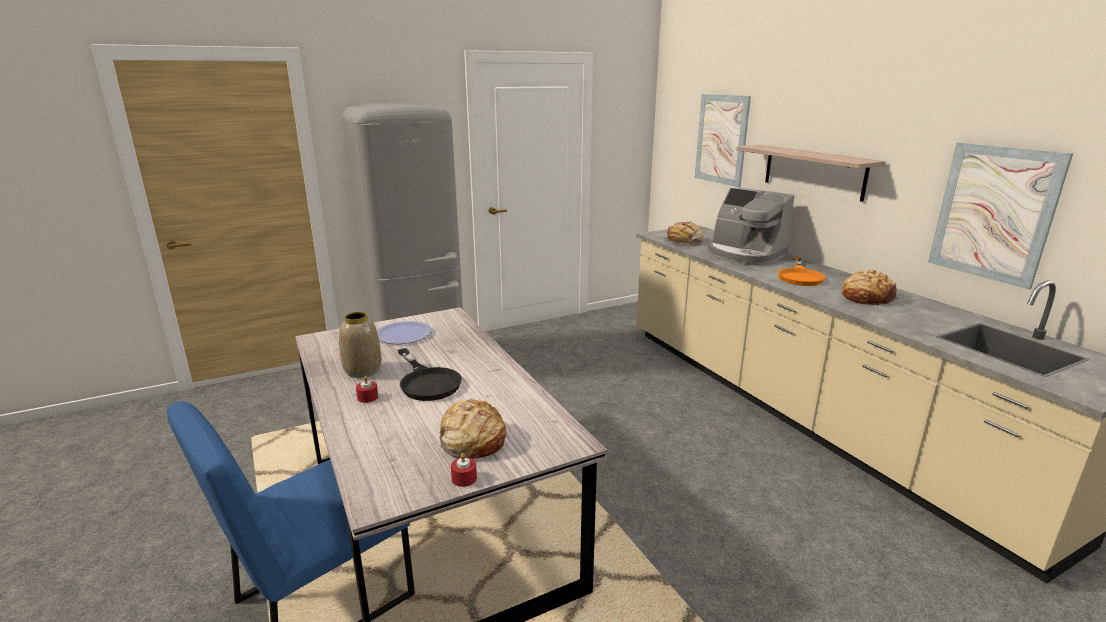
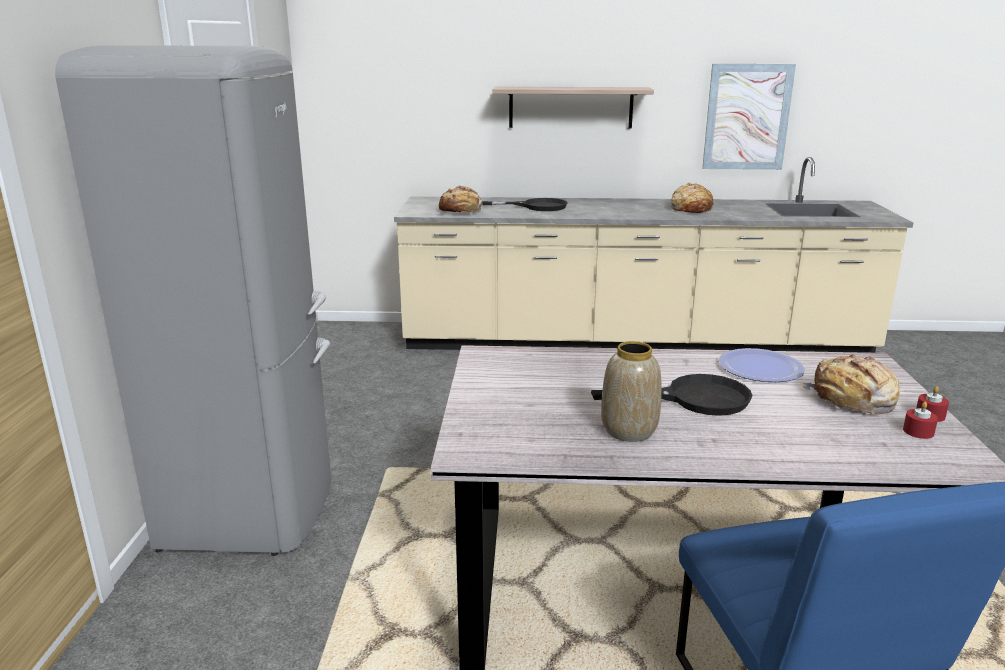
camera: 60 degrees left, 0 degrees up
(367, 397) = (716, 437): red candle -> red candle (918, 431)
(403, 334) = (523, 390): plate -> plate (760, 368)
(721, 139) = (431, 86): picture -> none
(744, 255) = (536, 206): coffee machine -> black frying pan
(800, 276) = (620, 209): orange frying pan -> none

